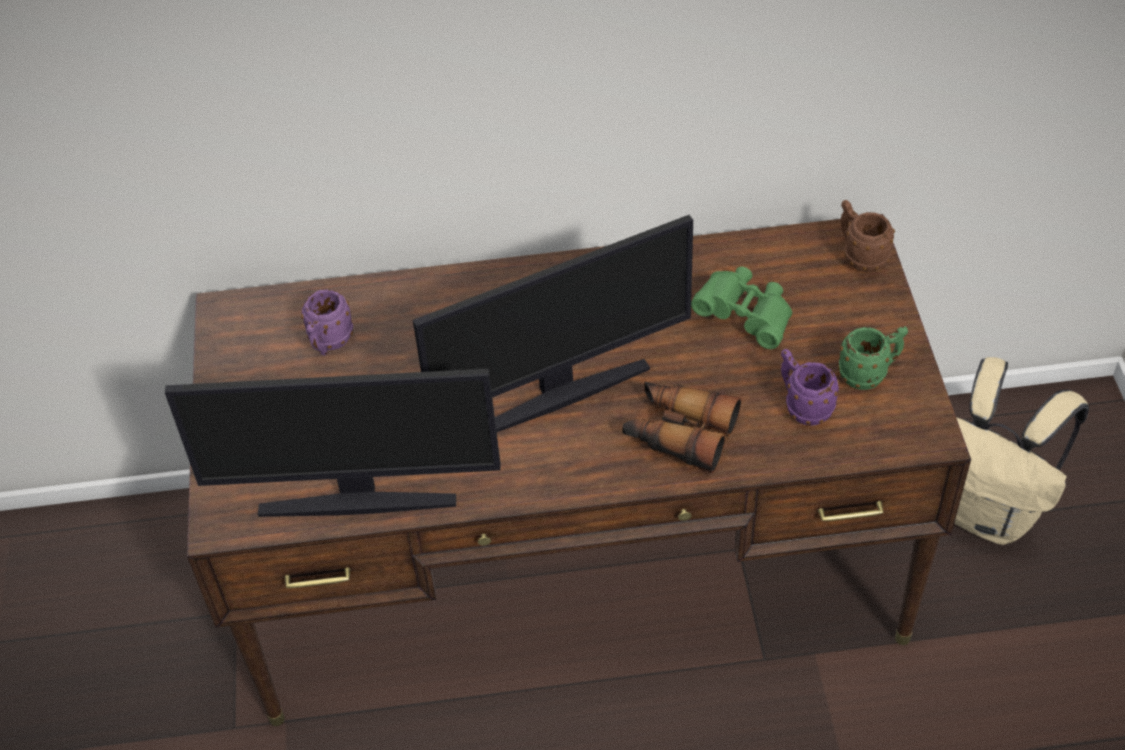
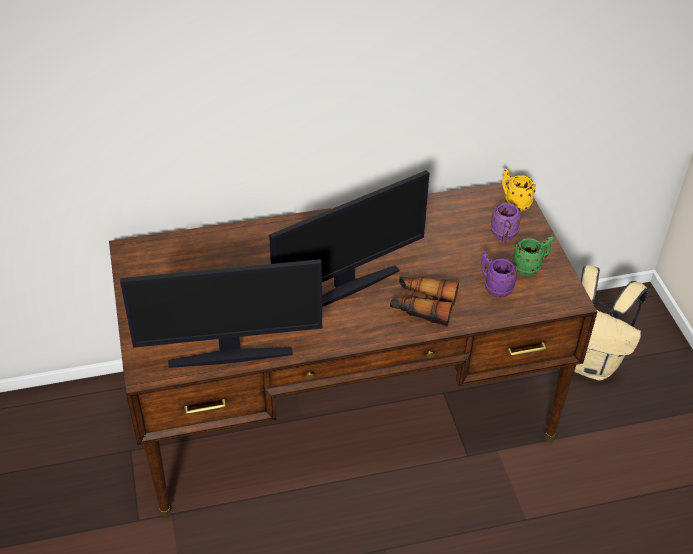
camera: 10 degrees left, 5 degrees down
(328, 343) = (198, 265): purple mug -> purple mug (503, 236)
(745, 317) = (452, 239): green binoculars -> none
(860, 256) = (514, 203): brown mug -> yellow mug

